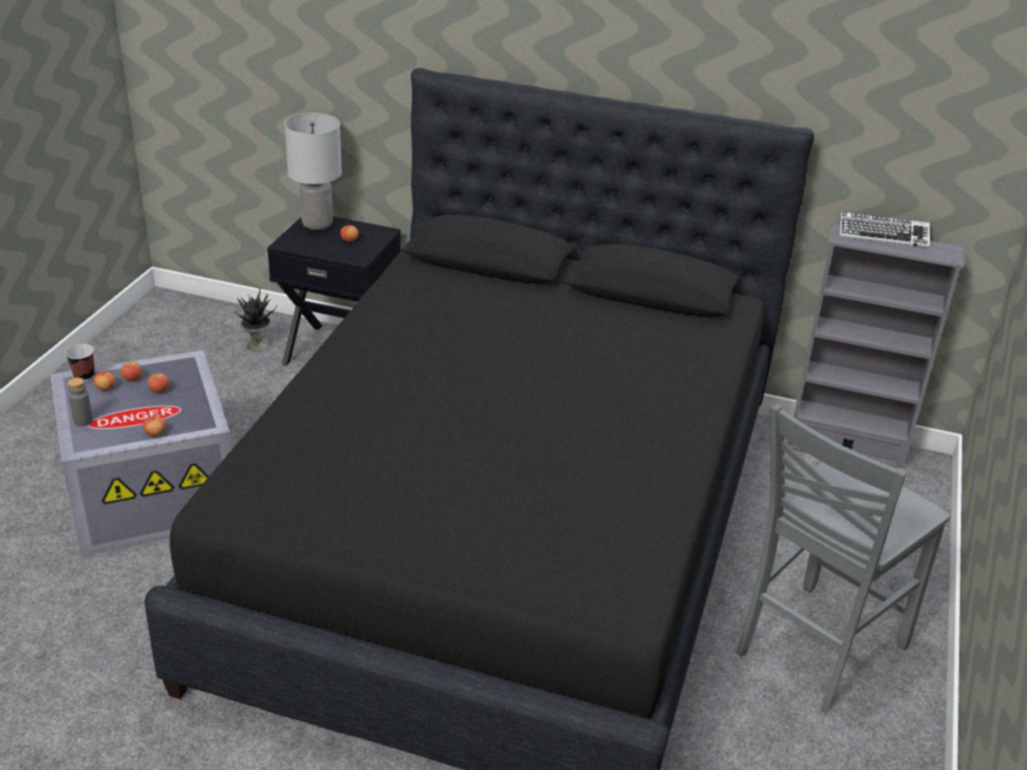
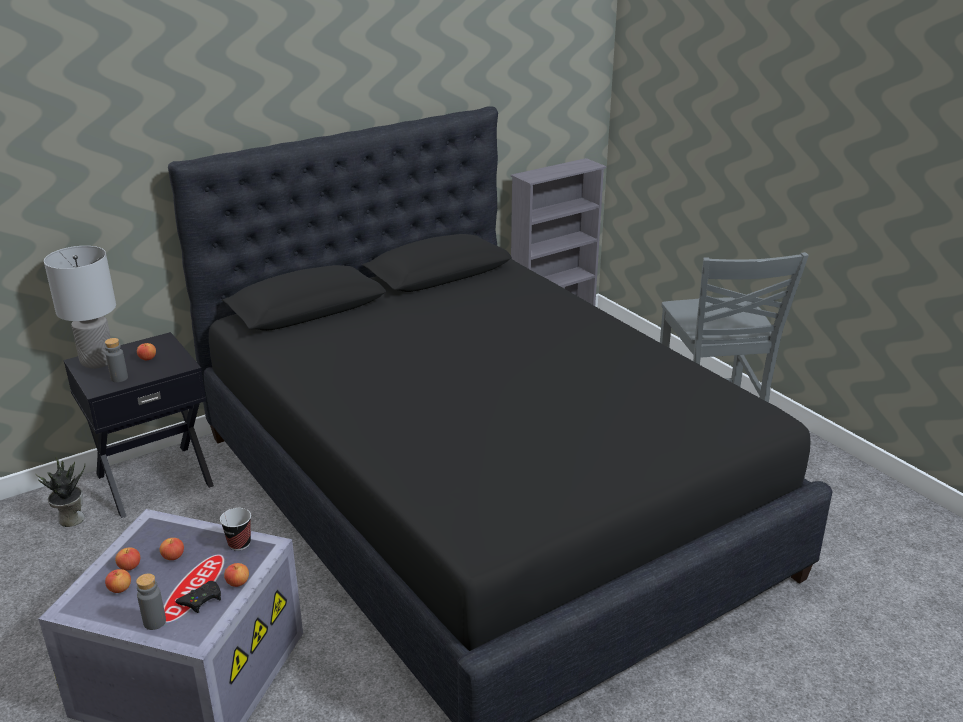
camera: 50 degrees left, 5 degrees down
(84, 376) = (78, 596): cup -> cup (239, 544)
(123, 427) = (201, 600): none -> black game controller
(308, 244) = (119, 378): none -> grey bottle
(882, 235) = (545, 169): keyboard -> none

